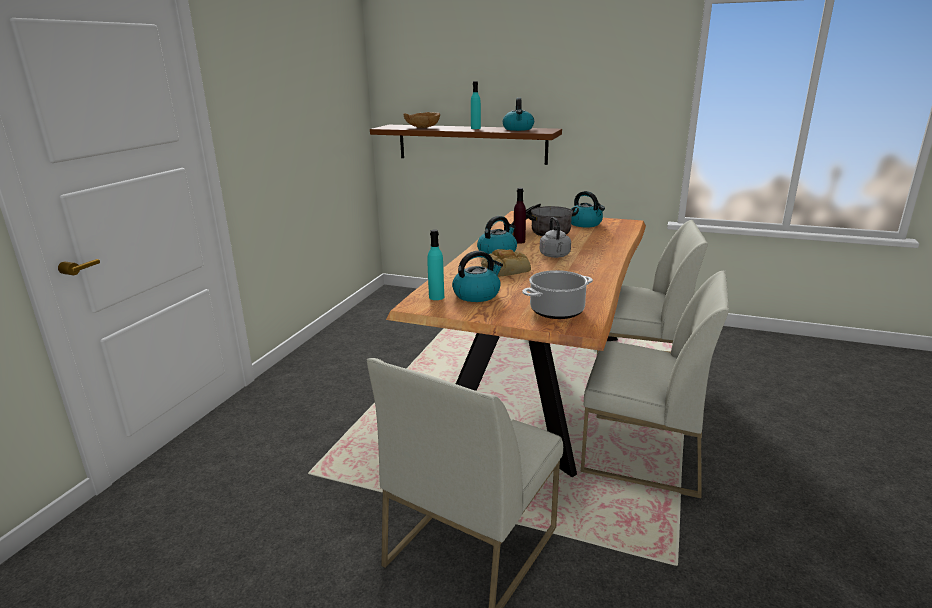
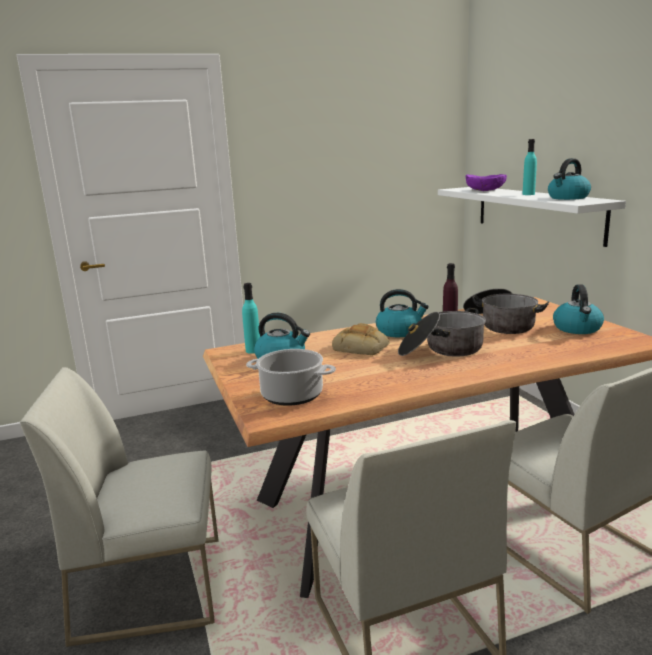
camera: 50 degrees right, 5 degrees down
(422, 127) = (485, 190): brown bowl -> purple bowl
(471, 144) = (536, 213): brown shelf -> white shelf
(555, 256) = (441, 350): grey kettle -> cooking pot

